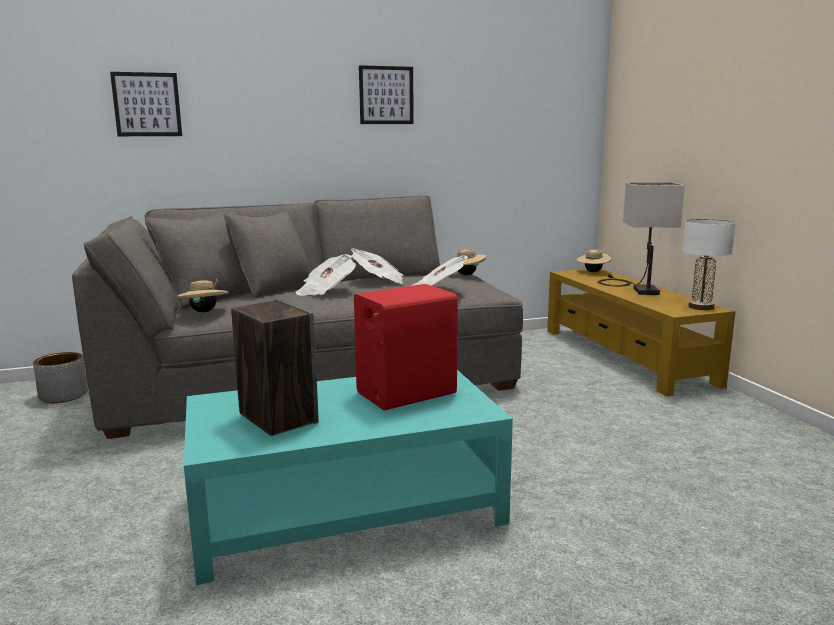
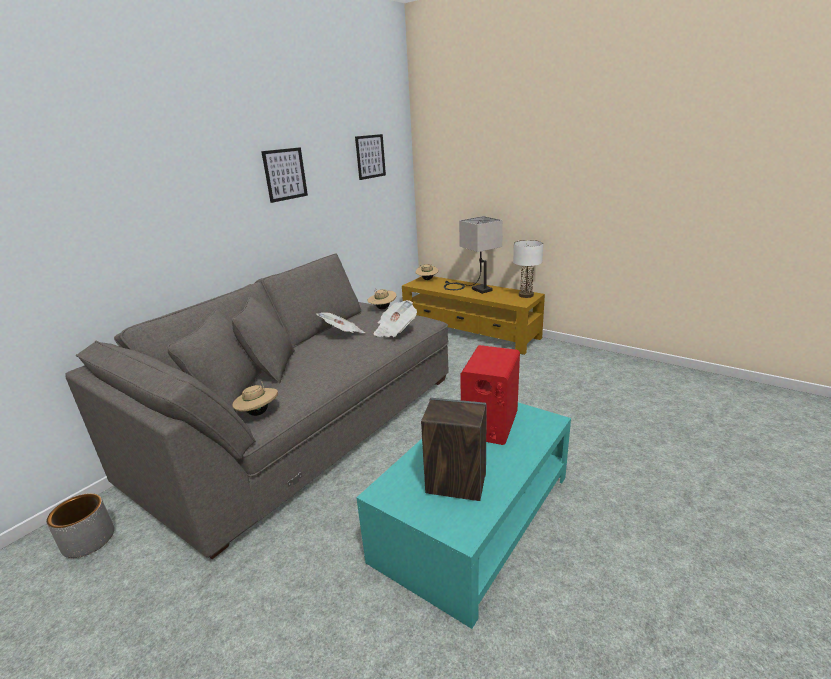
camera: 35 degrees left, 10 degrees up
(147, 104) = (76, 219): picture -> picture (370, 156)
(325, 291) = (323, 357): newspaper -> none

